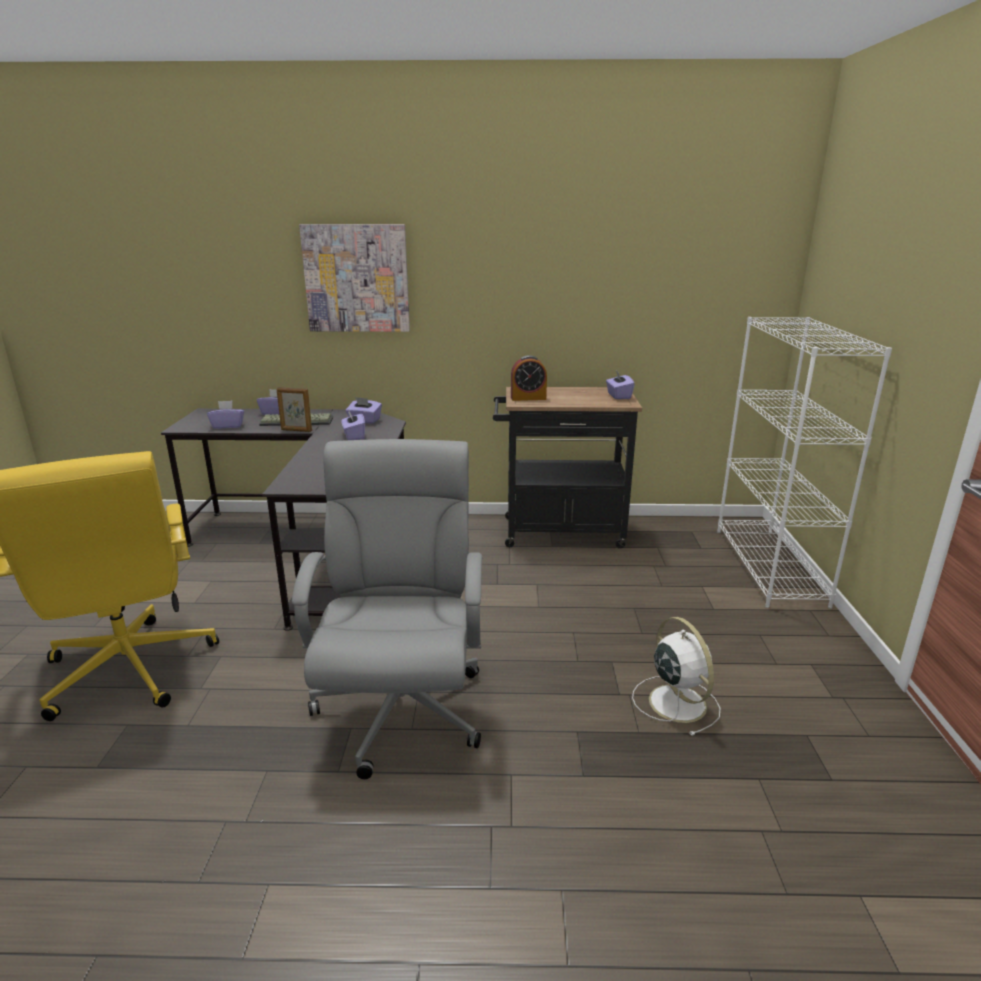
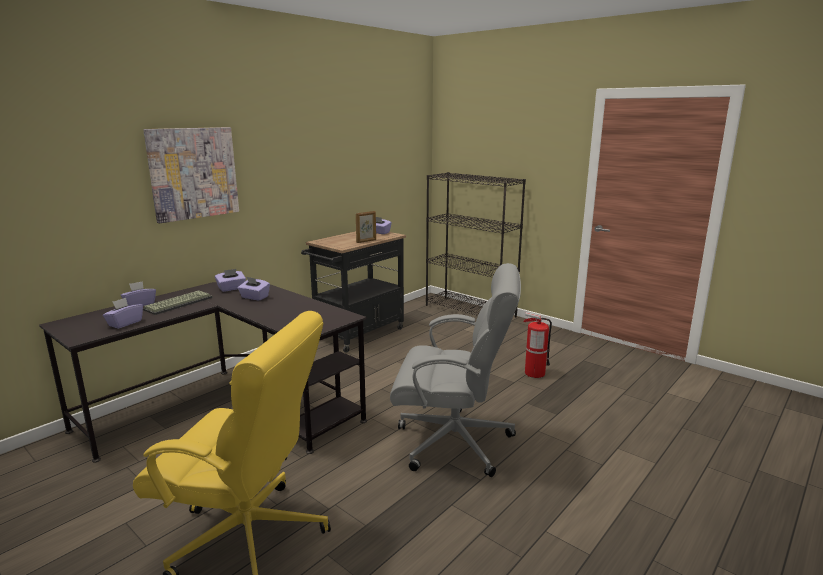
camera: 50 degrees left, 5 degrees down
(296, 430) = (199, 308): picture frame -> picture frame (366, 241)
(401, 711) = (453, 442): grey office chair -> grey office chair turned 150 degrees clockwise
(528, 398) = (339, 244): alarm clock -> none
(675, 701) = (534, 373): white fan -> fire extinguisher
(769, 566) = (470, 311): white bookcase -> black bookcase

